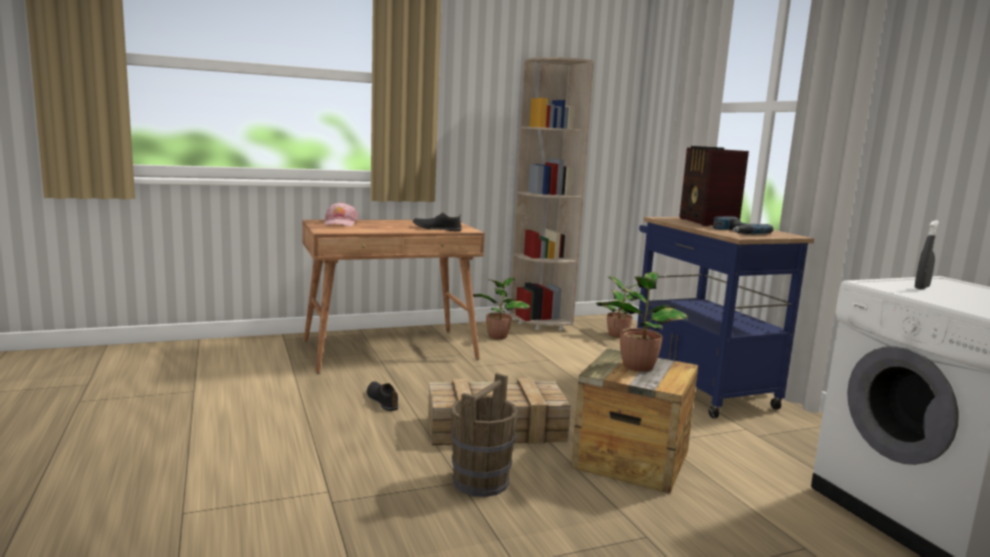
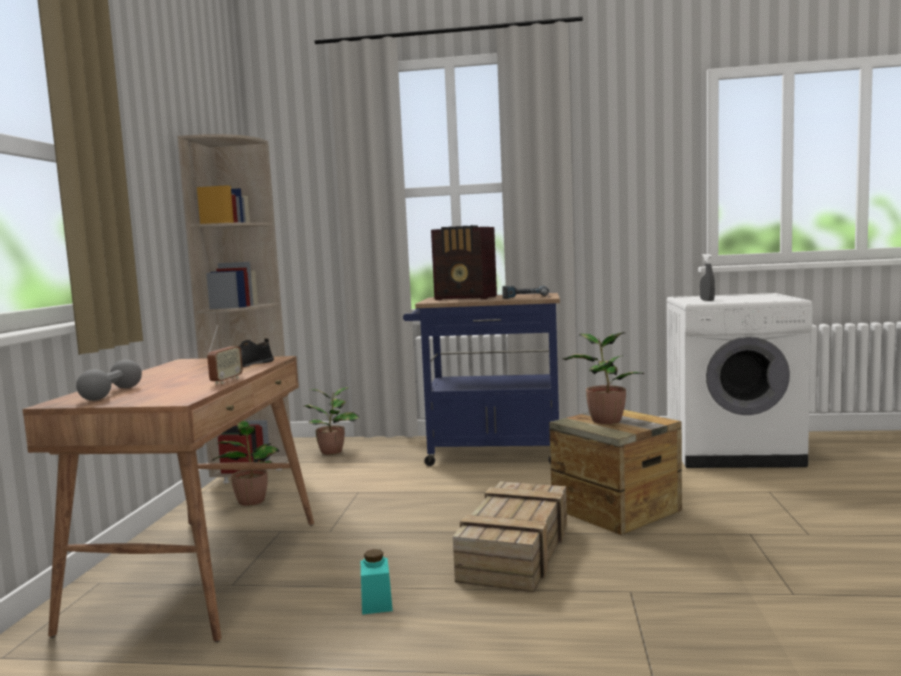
camera: 60 degrees left, 5 degrees down
(340, 223) = (112, 394): pink cap -> grey dumbbell
(382, 400) = (376, 603): black shoe -> turquoise jar
(384, 231) = (226, 381): none -> radio
(480, 482) = (634, 581): brown bucket -> none

